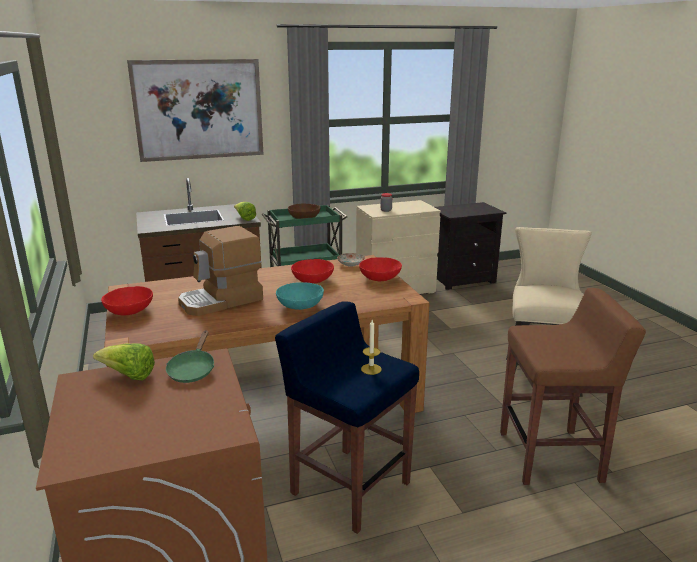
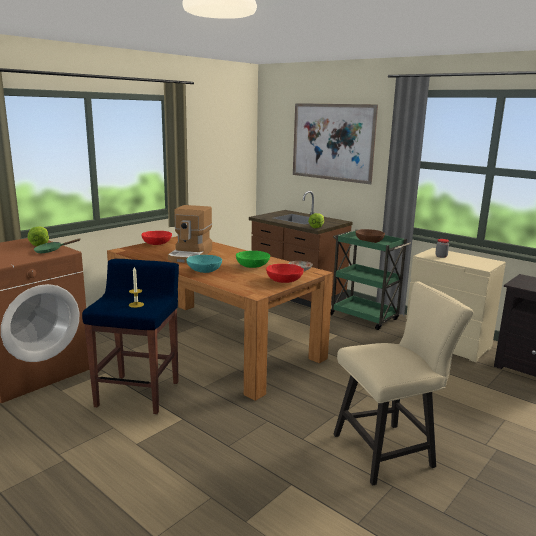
camera: 60 degrees right, 5 degrees down
(221, 301) = (191, 255): coffee machine -> coffee machine turned 105 degrees counterclockwise
(313, 280) = (253, 266): red bowl -> green bowl
(551, 457) = (241, 478): brown stool -> none

